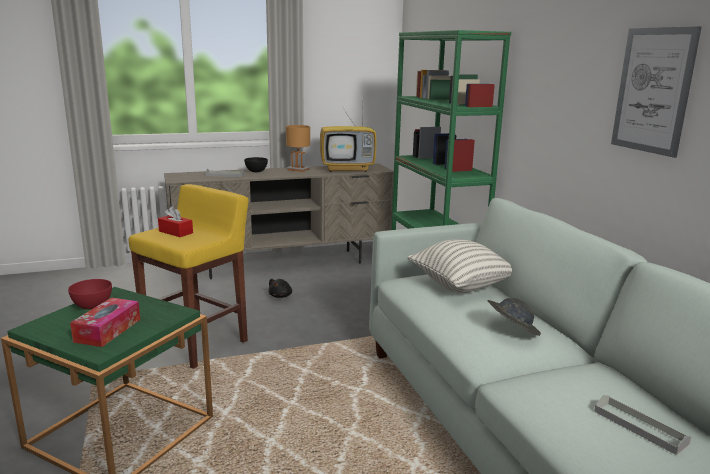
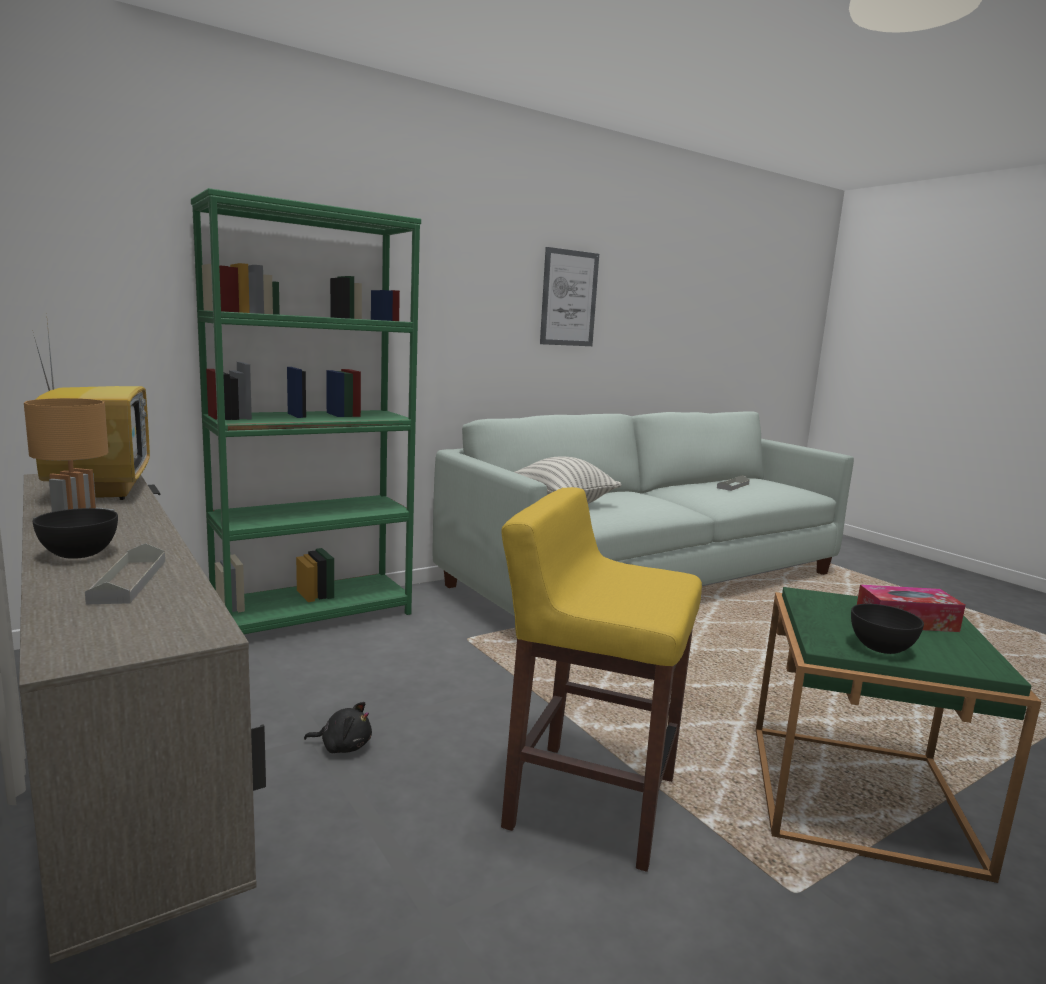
camera: 105 degrees left, 5 degrees down
(93, 306) = (880, 648): red bowl -> black bowl
(176, 232) = (620, 593): red tissue box -> none
(511, 330) = (642, 497): grey hat -> none

